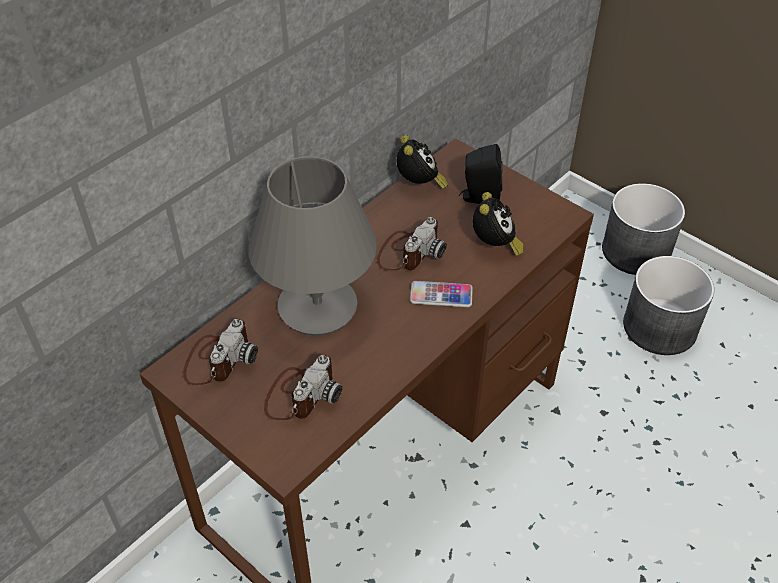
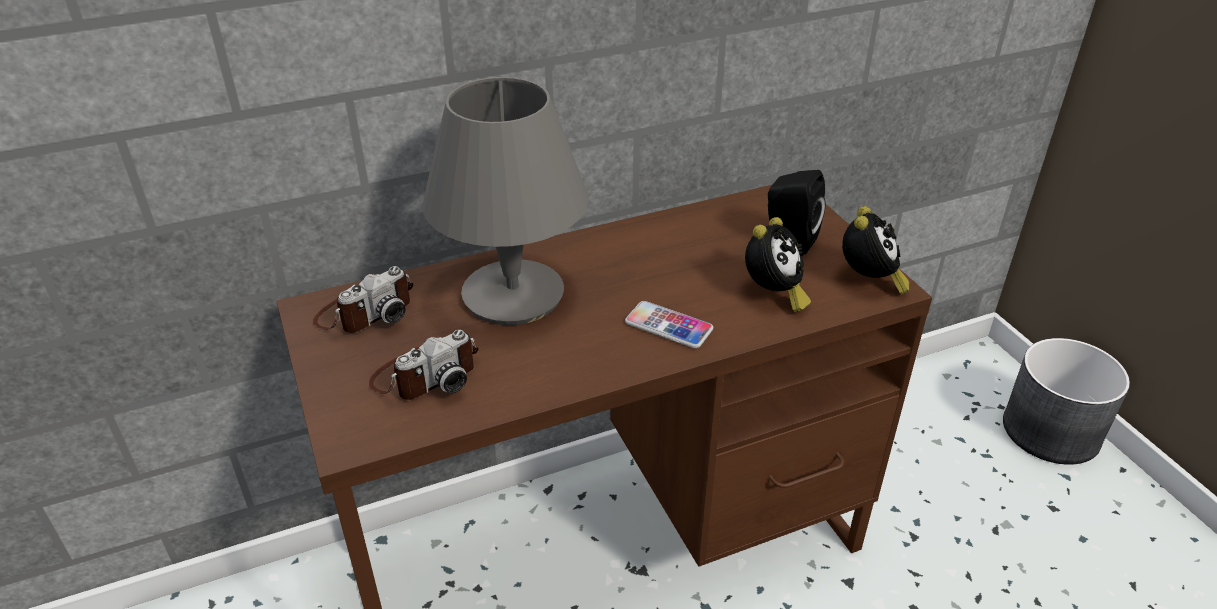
camera: 25 degrees right, 10 degrees down
(409, 251) = (661, 271): camera -> none
(419, 185) = (721, 211): alarm clock -> alarm clock (869, 282)
(659, 326) = (1045, 530): grey planter -> none

